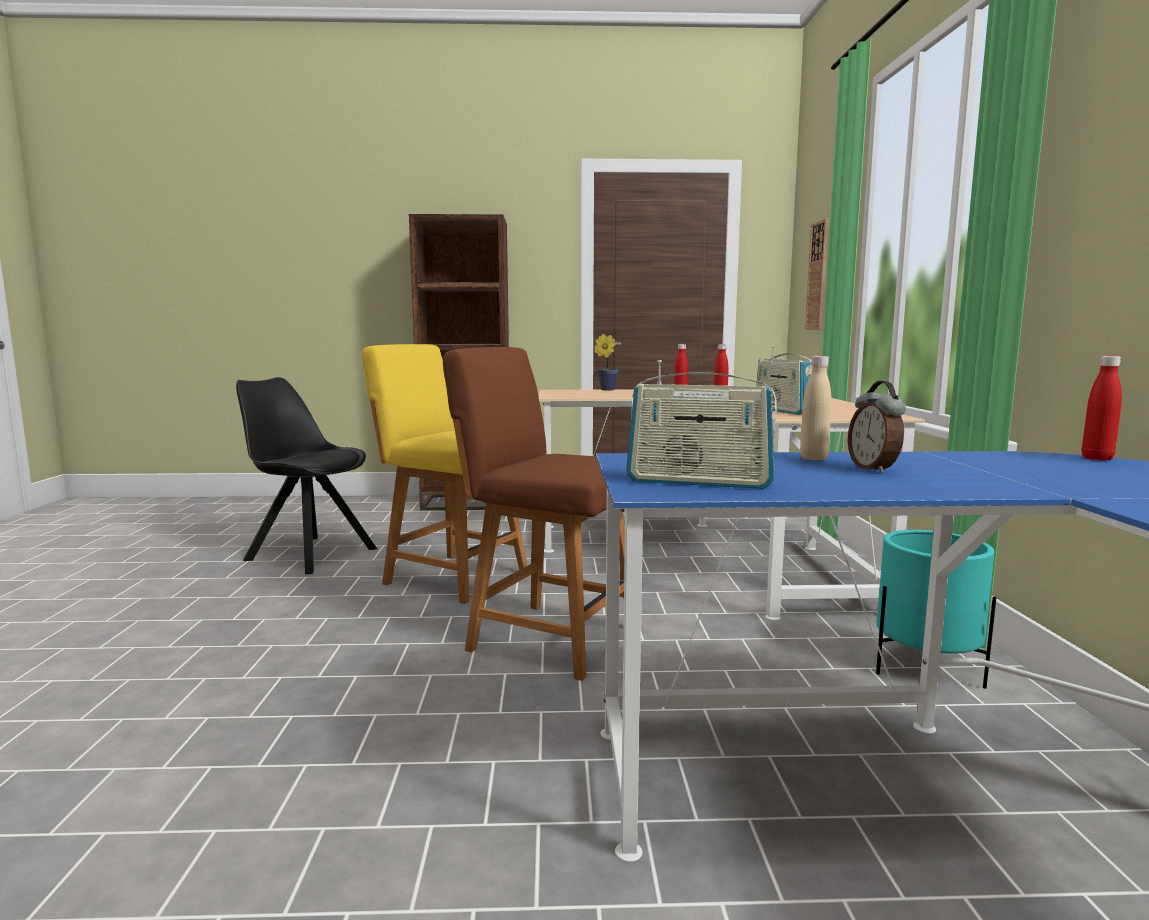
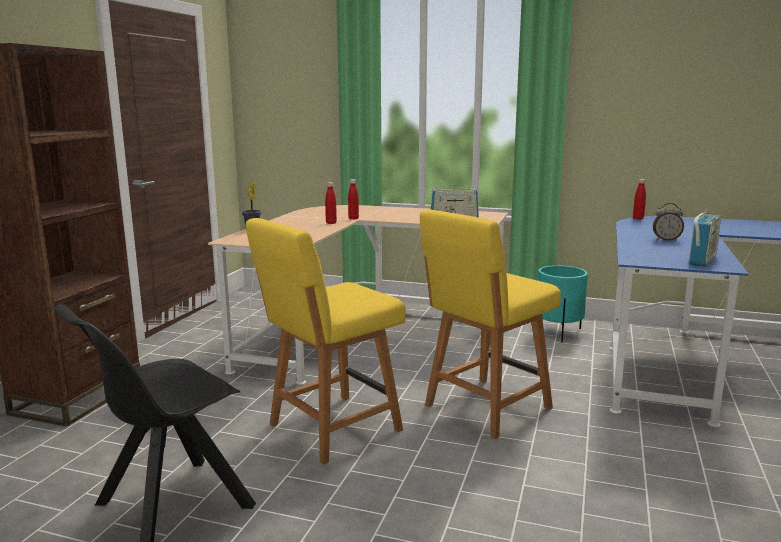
camera: 70 degrees left, 5 degrees up
(549, 637) = (485, 408): brown chair -> yellow chair
(813, 458) = (638, 241): beige bottle -> none
(818, 276) = (293, 114): wall clock -> none

